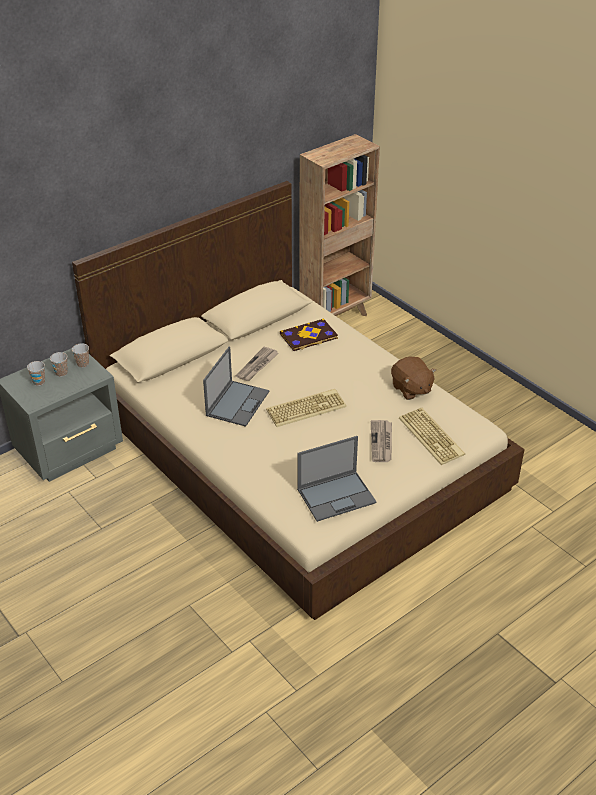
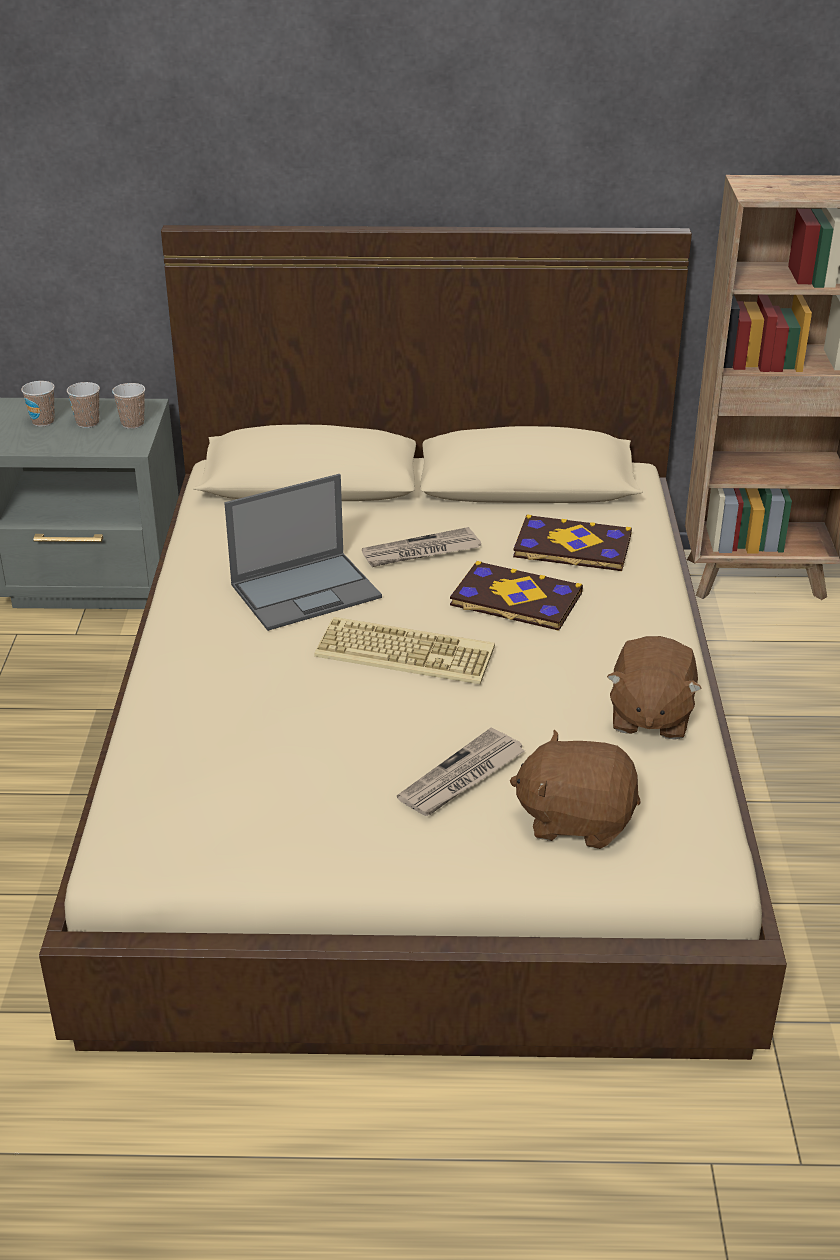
camera: 40 degrees right, 5 degrees down
(316, 368) = (515, 600): none -> book
(337, 495) = (248, 819): laptop -> none
(432, 437) = (575, 819): keyboard -> brown plush toy

